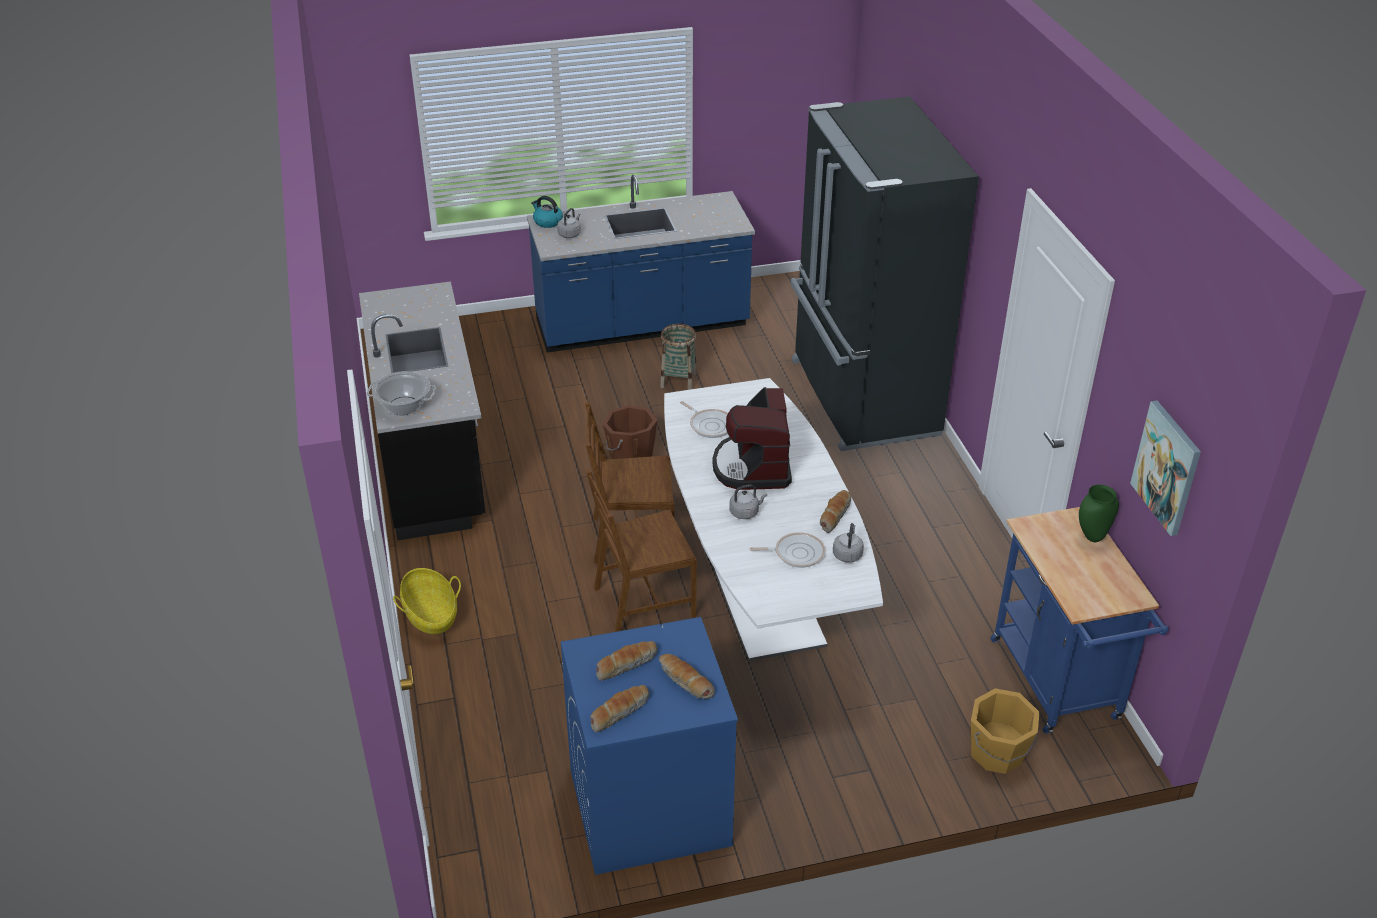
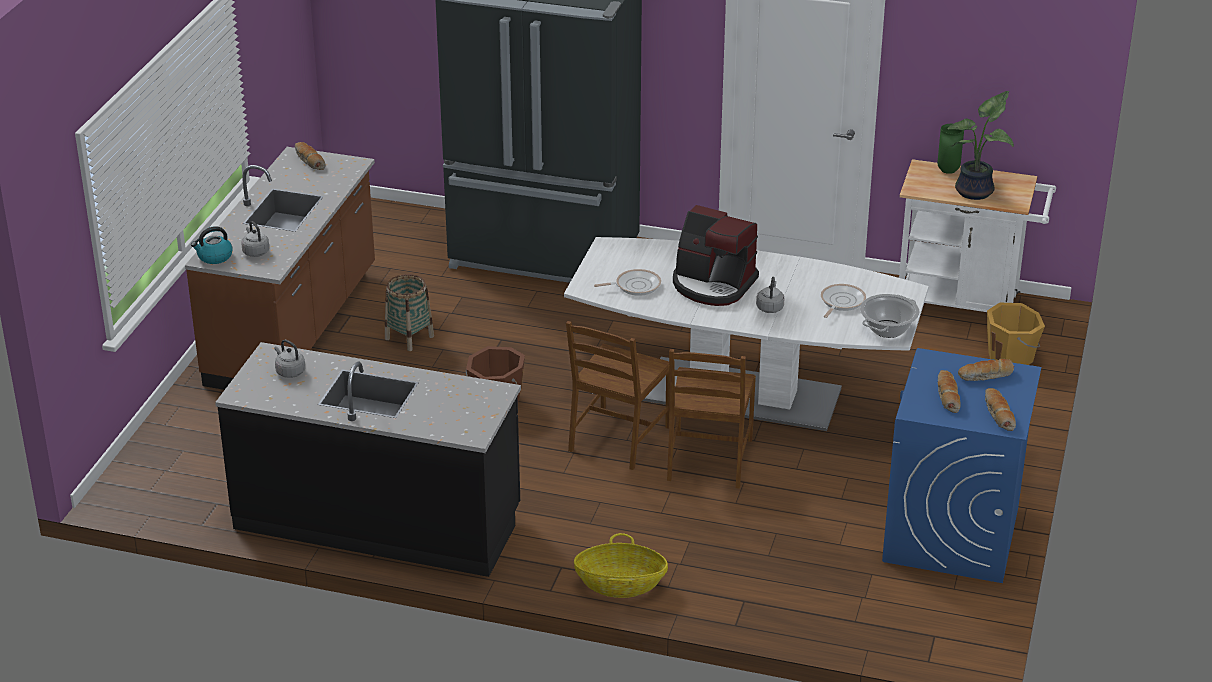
camera: 60 degrees left, 5 degrees down
(404, 406) = (461, 424): cooking pot -> cooking pot (887, 329)
(642, 326) = (294, 328): blue counter -> brown counter
(834, 515) = (810, 270): bread -> bread (309, 161)
(847, 554) = (861, 281): grey kettle -> grey kettle (289, 371)
(1059, 686) = (965, 305): blue cart -> white cart
(1072, 570) = (977, 192): none -> potted plant
(1167, 467) = (1010, 71): picture -> none

